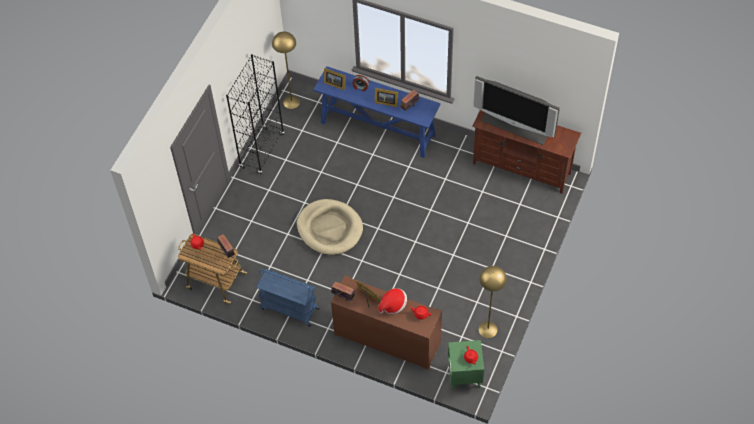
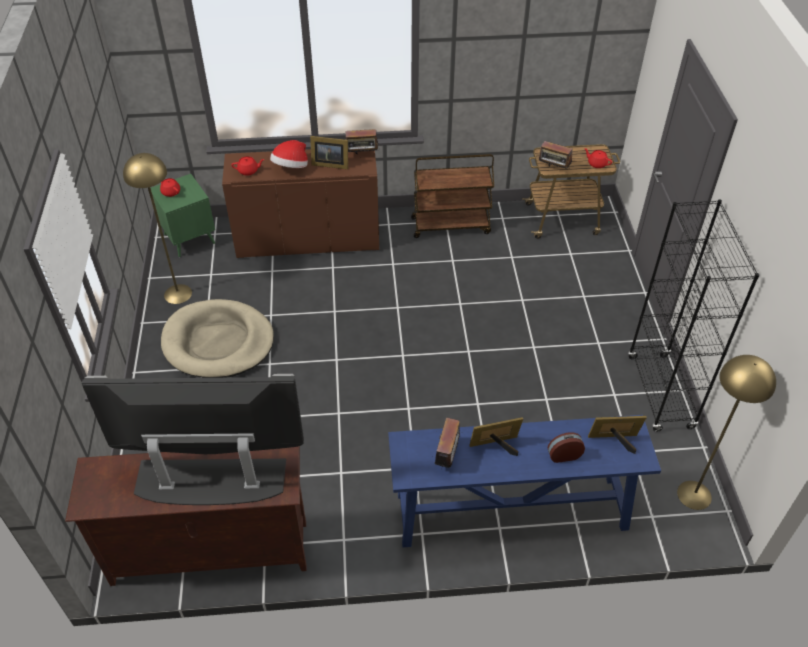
camera: 150 degrees right, 10 degrees down
(289, 308) = (451, 225): blue cart -> brown cart
(329, 229) = (470, 328): beige dog bed -> beige dog bed (218, 342)

